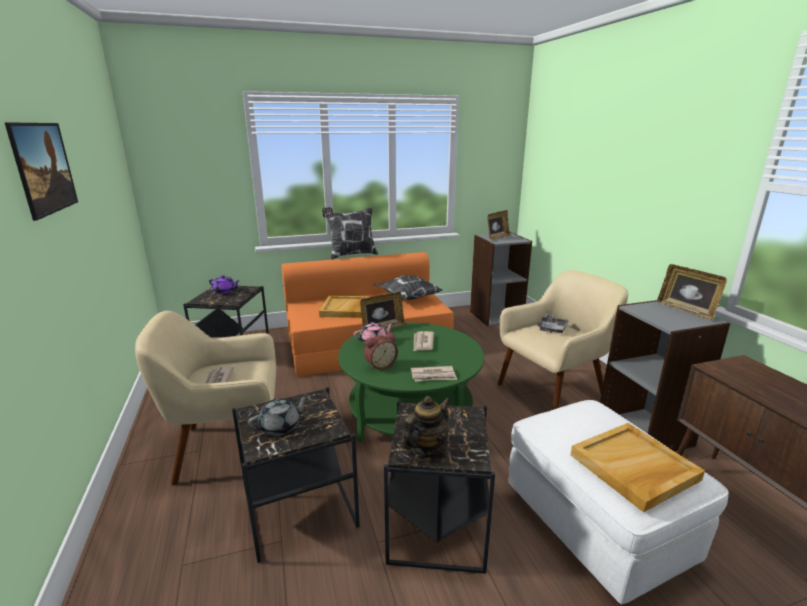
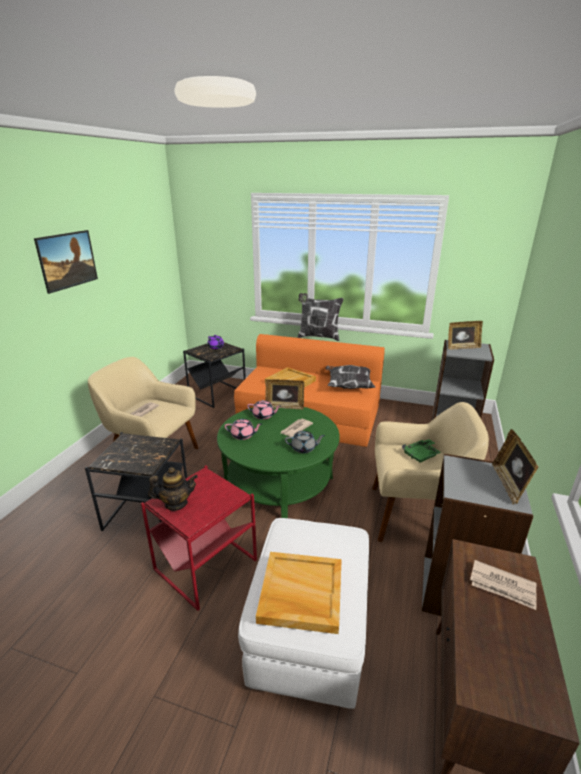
camera: 35 degrees right, 5 degrees up
(281, 426) = (127, 453): grey teapot -> grey teapot (304, 448)
(380, 365) = (243, 435): alarm clock -> pink teapot
(433, 376) = (266, 458): newspaper -> newspaper (503, 586)
(436, 526) = (204, 565): black side table -> red side table
(552, 328) = (421, 455): grey tray -> green tray

